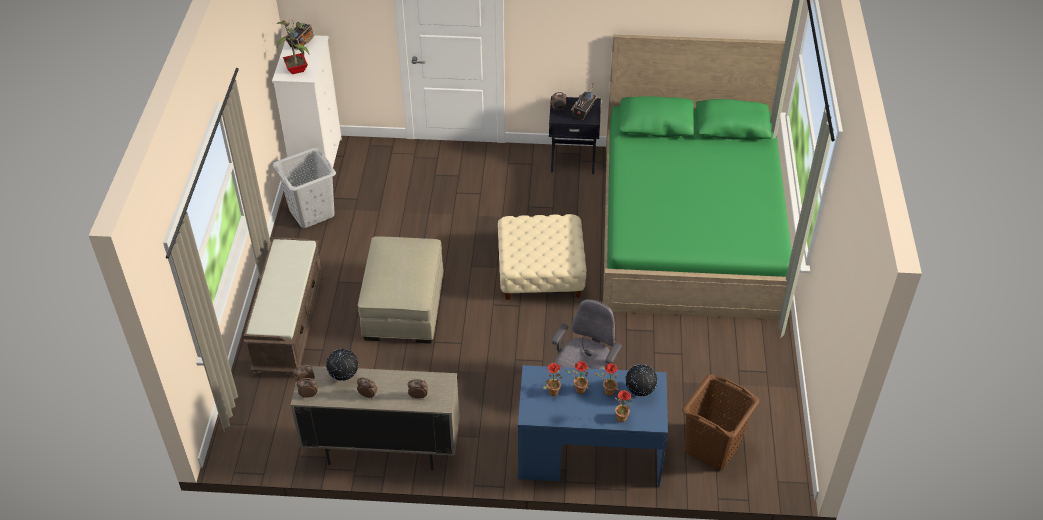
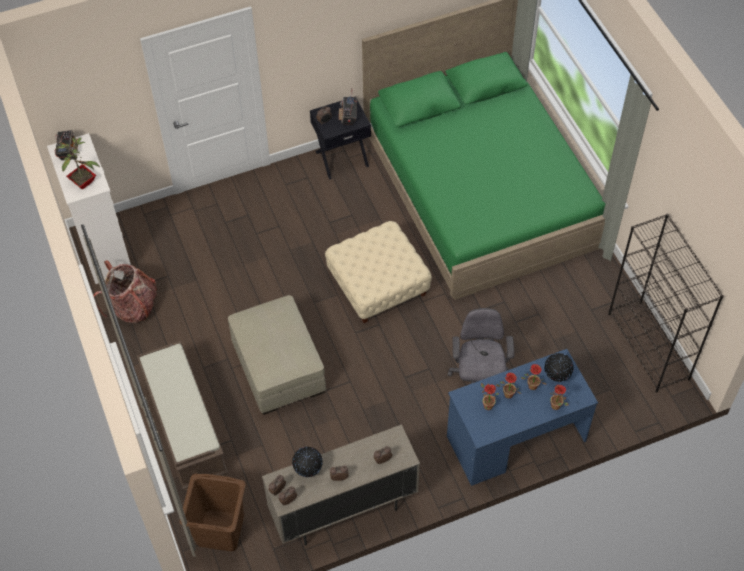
camera: 25 degrees left, 10 degrees up
(311, 212) = (133, 307): grey laundry basket -> backpack
(711, 448) = (607, 389): brown laundry basket -> brown laundry basket (219, 530)
(780, 426) = (649, 346): none -> black bookcase

